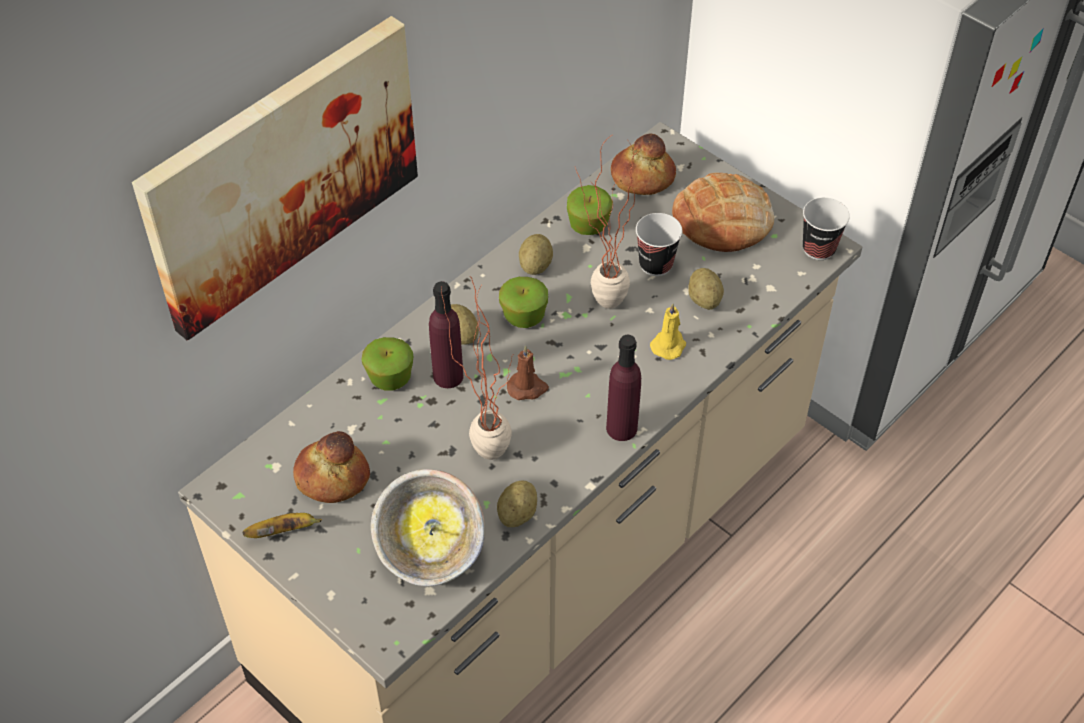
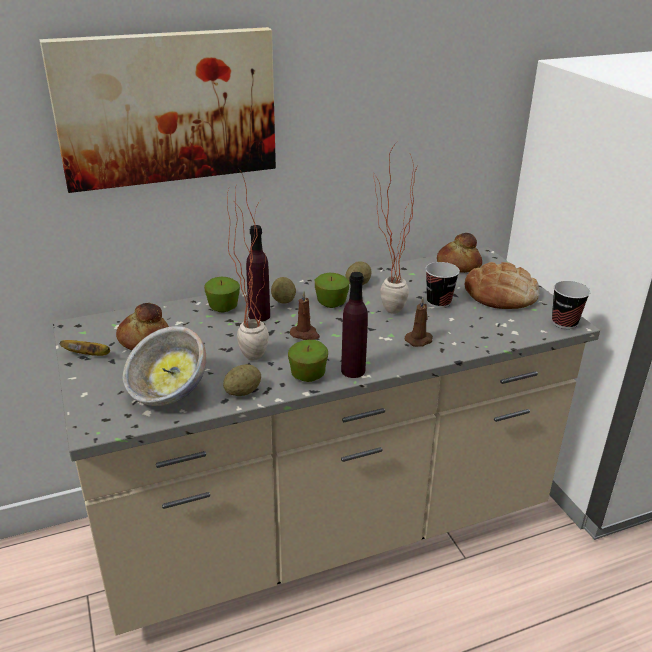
camera: 25 degrees right, 20 degrees down
(588, 225) = (406, 276): apple -> apple (308, 375)
(669, 345) = (419, 340): yellow candle -> brown candle
(704, 299) = (461, 325): potato -> none

